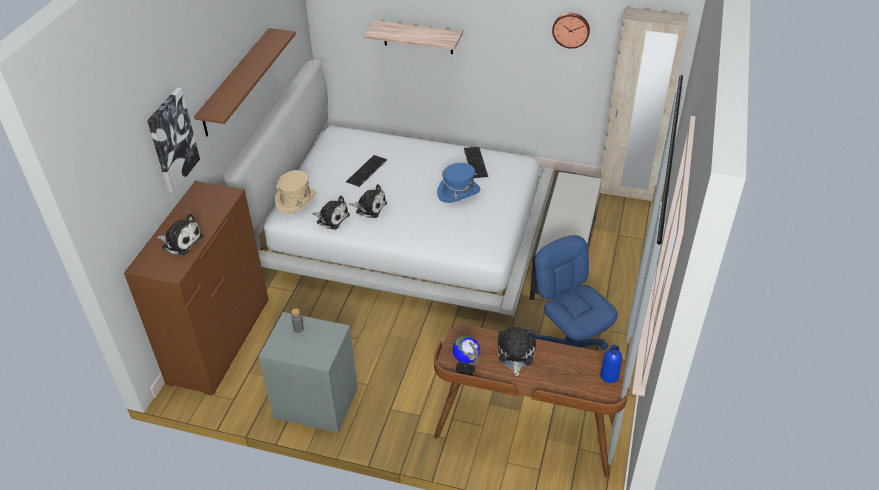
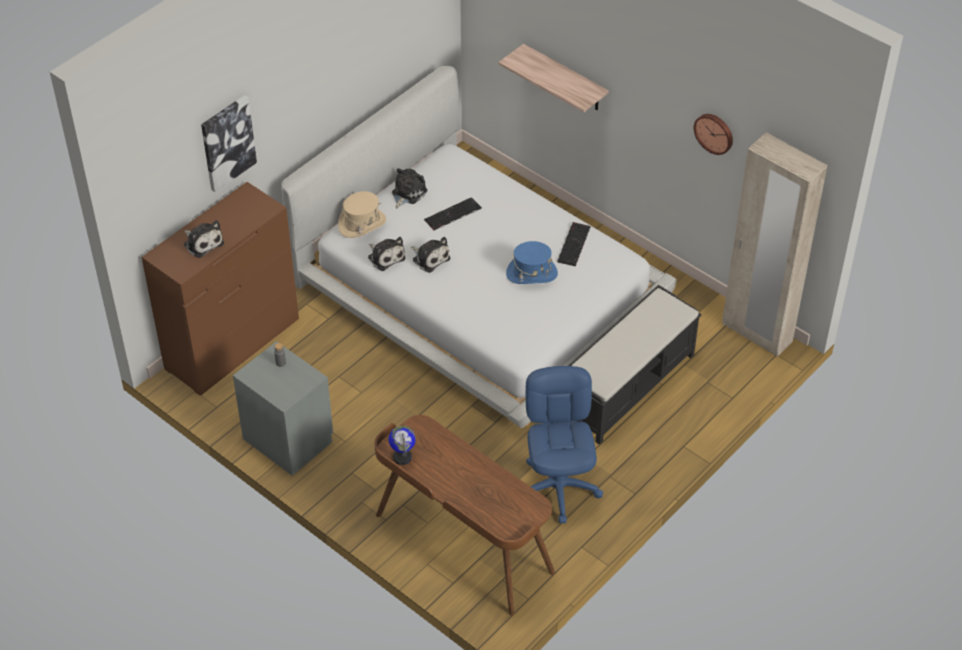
camera: 25 degrees right, 5 degrees up
(236, 82) = (327, 87): brown shelf -> none
(515, 354) = (455, 462): plush toy -> plush toy (407, 193)
(609, 376) = (526, 515): blue bottle -> none

